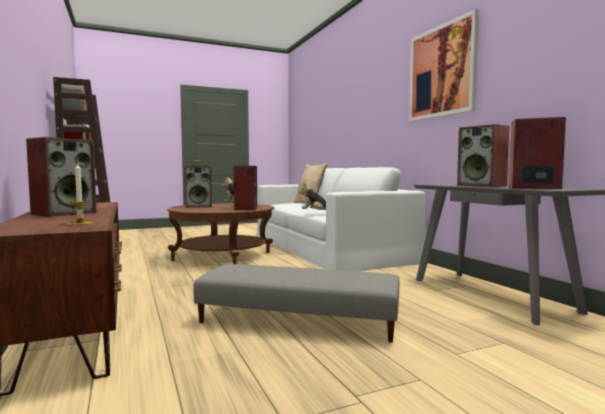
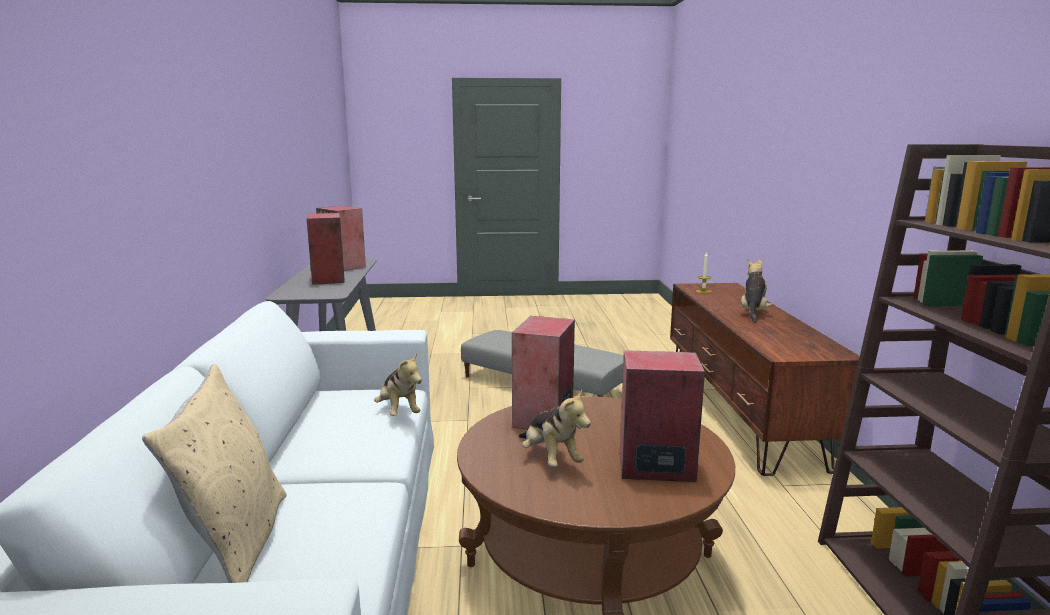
camera: 160 degrees left, 10 degrees up
(64, 213) = (753, 312): speaker -> plush toy
(442, 71) = (218, 120): picture -> none

